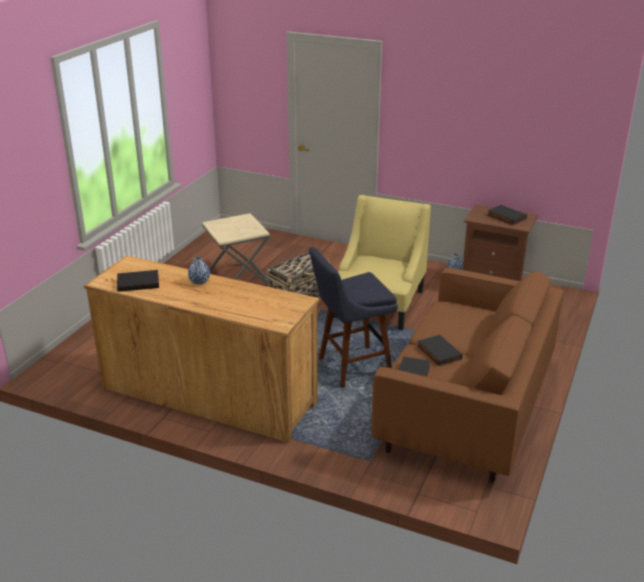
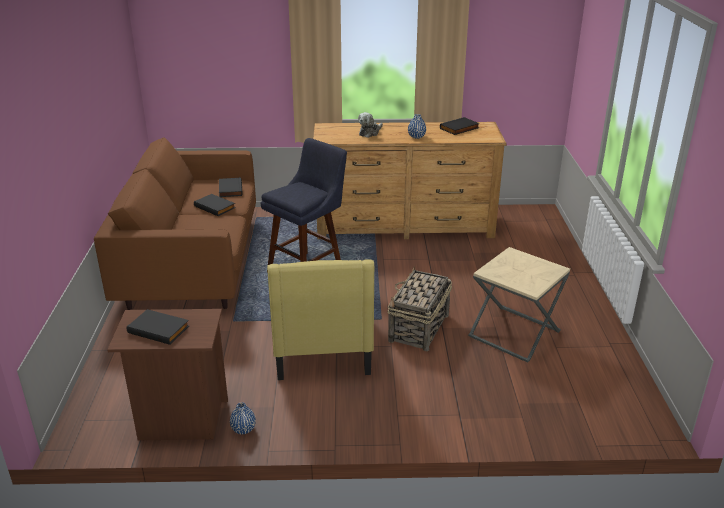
camera: 155 degrees right, 0 degrees up
(240, 299) = (370, 133): none -> plush toy

